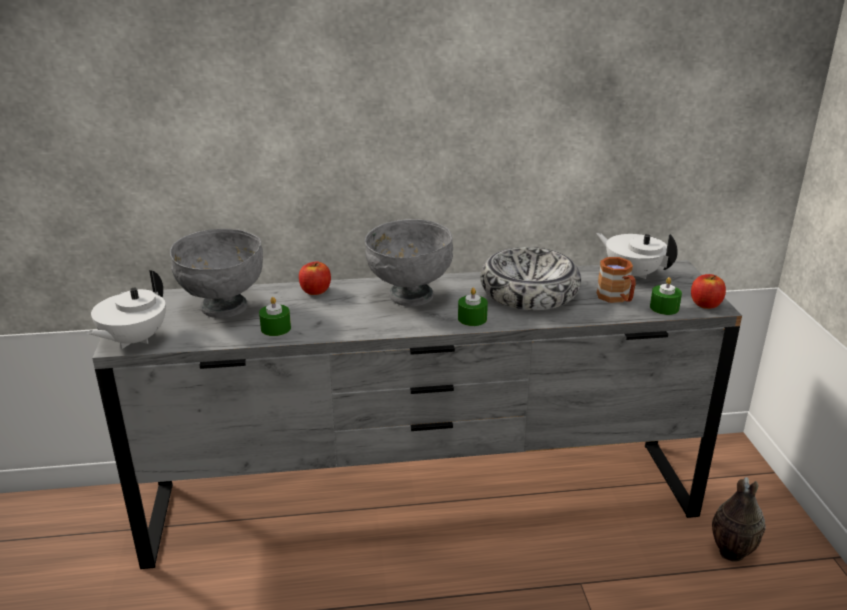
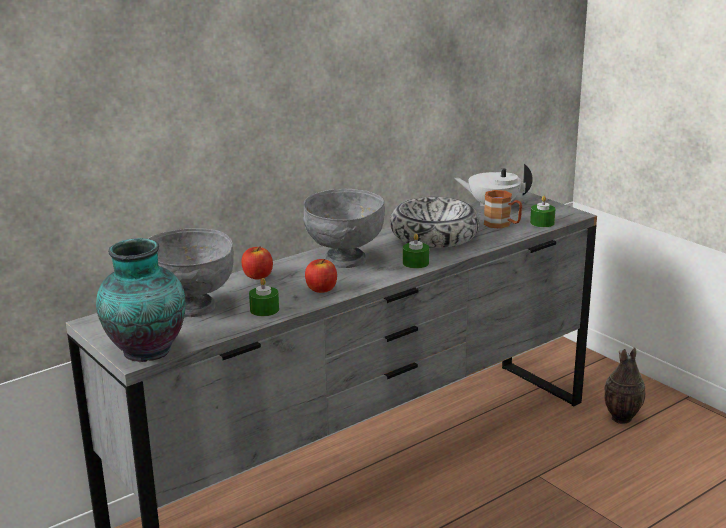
camera: 30 degrees left, 5 degrees down
(133, 340) = (145, 352): white teapot -> vase
(705, 304) = (566, 214): apple -> apple (321, 289)

